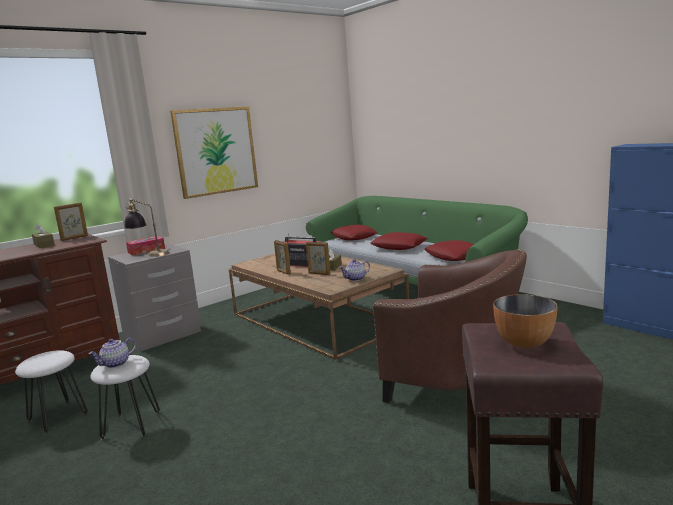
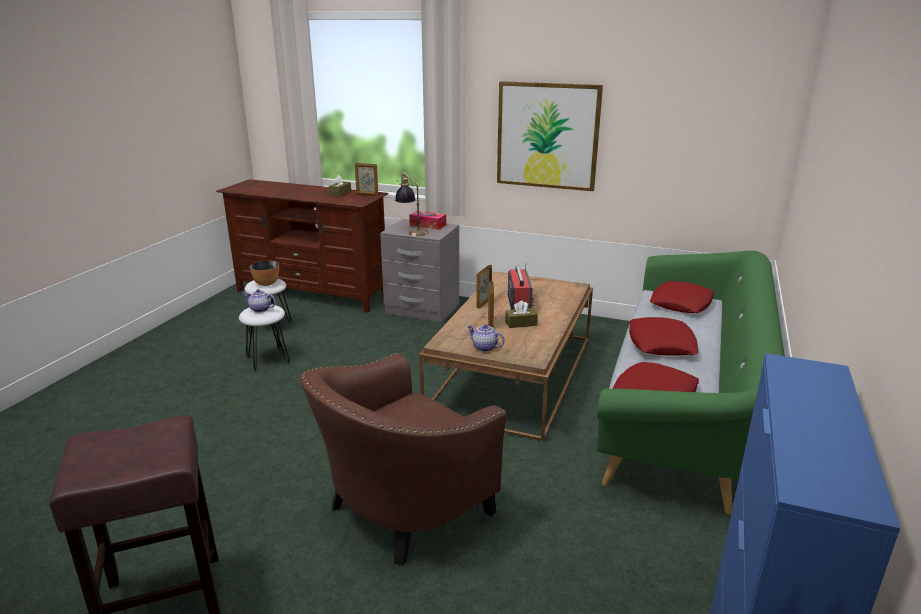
camera: 60 degrees right, 10 degrees up
(455, 386) = (401, 511): brown armchair -> brown armchair turned 45 degrees clockwise
(523, 343) = (128, 451): bowl -> bowl (266, 283)

